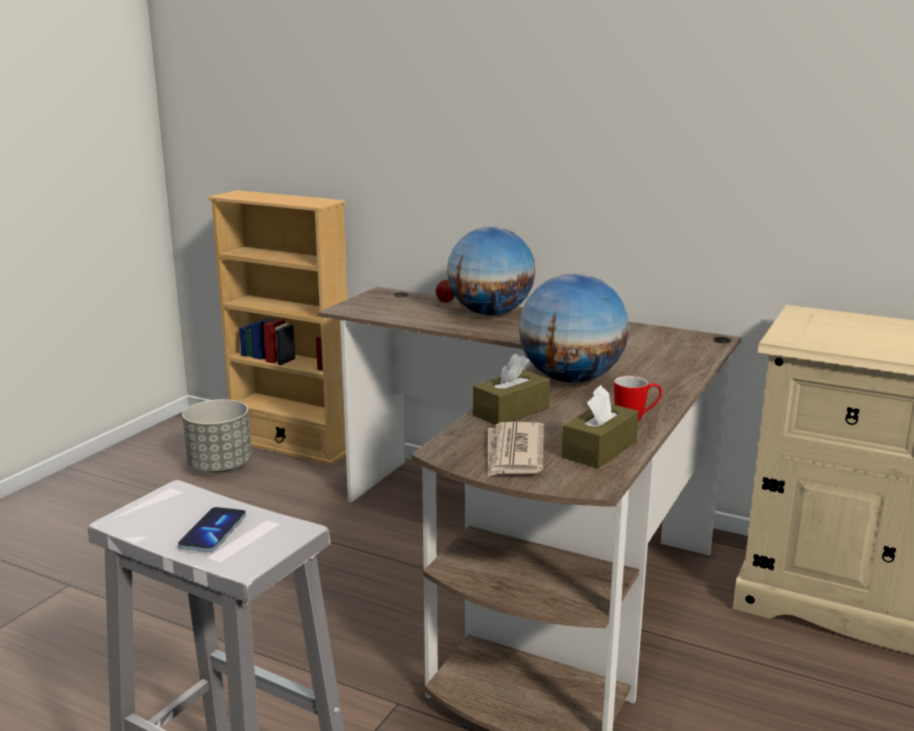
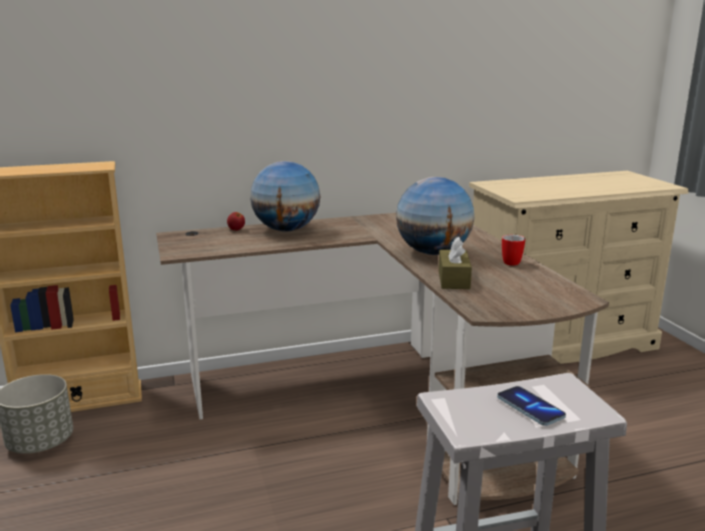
camera: 45 degrees left, 0 degrees up
(513, 453) = (515, 299): newspaper -> none
(599, 449) = (541, 282): brown tissue box -> none

